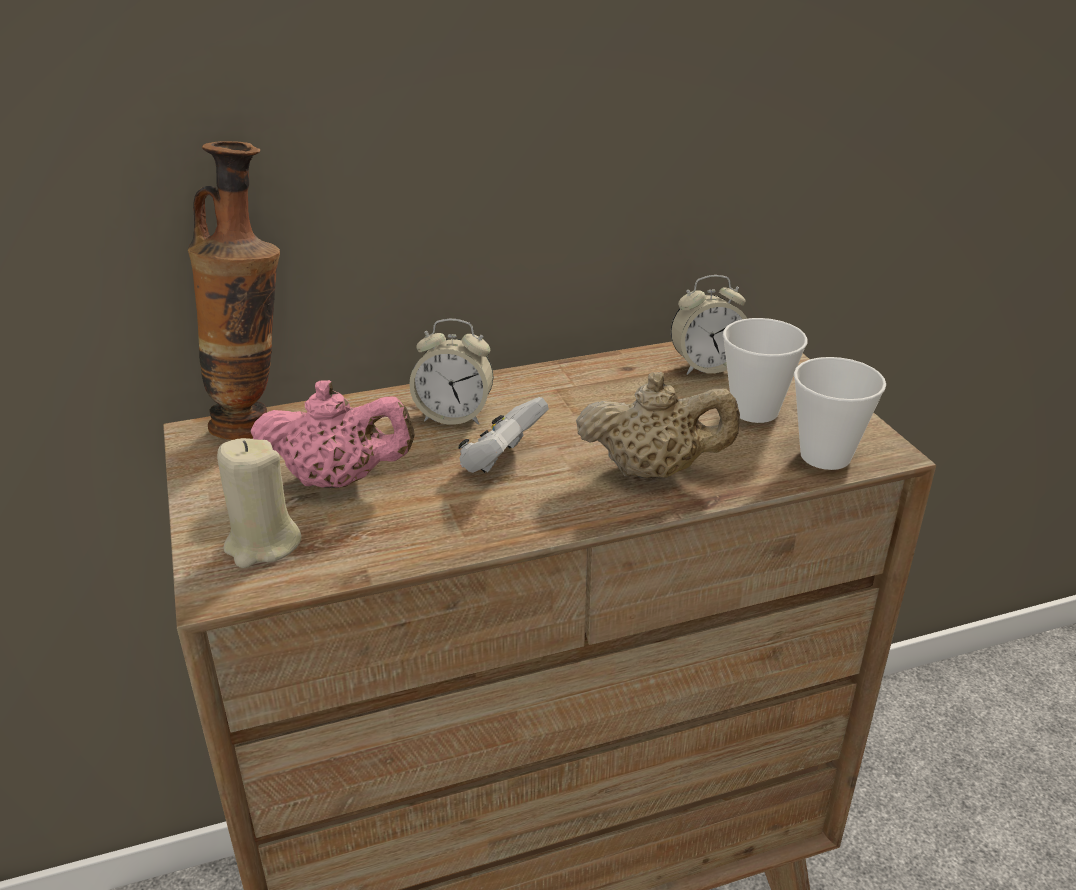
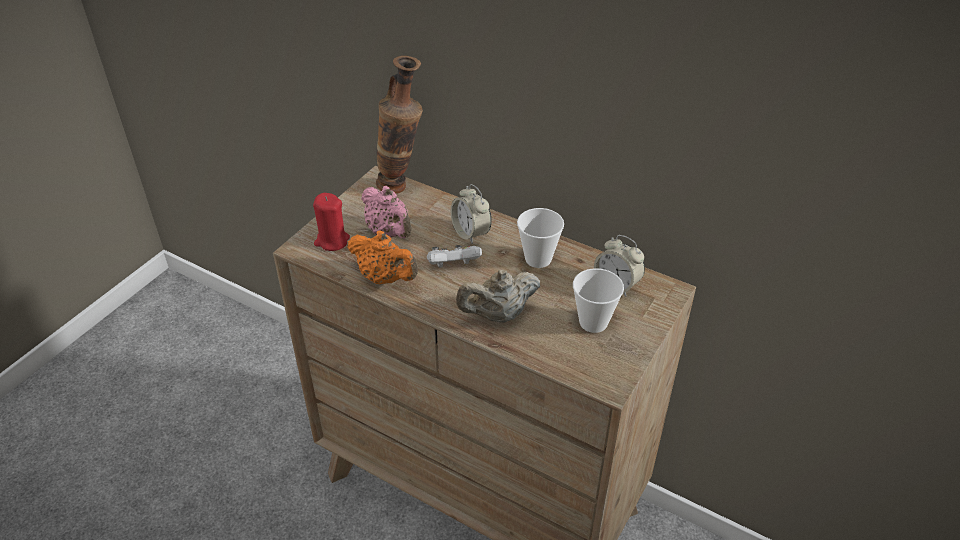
camera: 50 degrees right, 10 degrees up
(262, 544) = (332, 241): beige candle -> red candle
(435, 532) = (385, 278): none -> orange teapot
(653, 471) = (498, 315): beige teapot -> beige teapot turned 105 degrees clockwise
(825, 456) = (579, 365): cup -> cup (538, 259)

